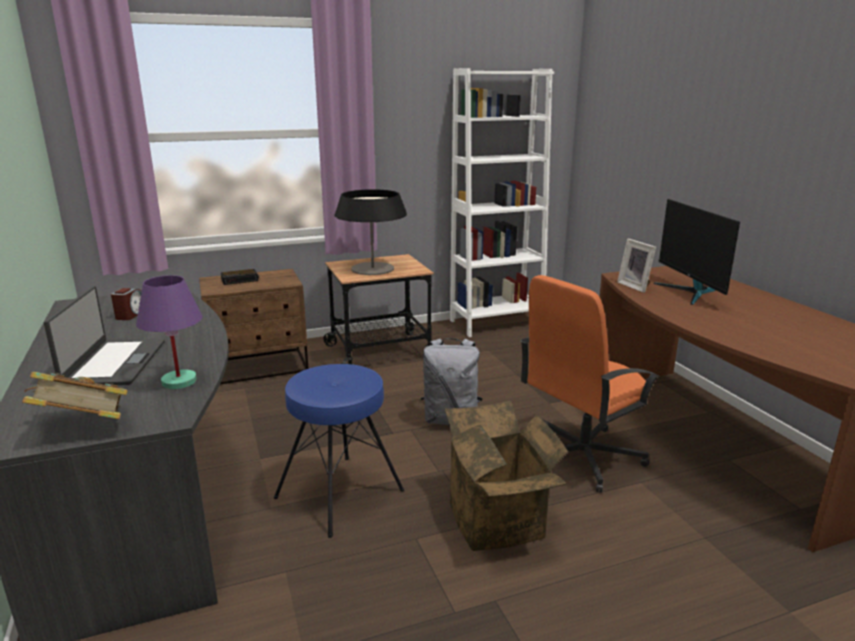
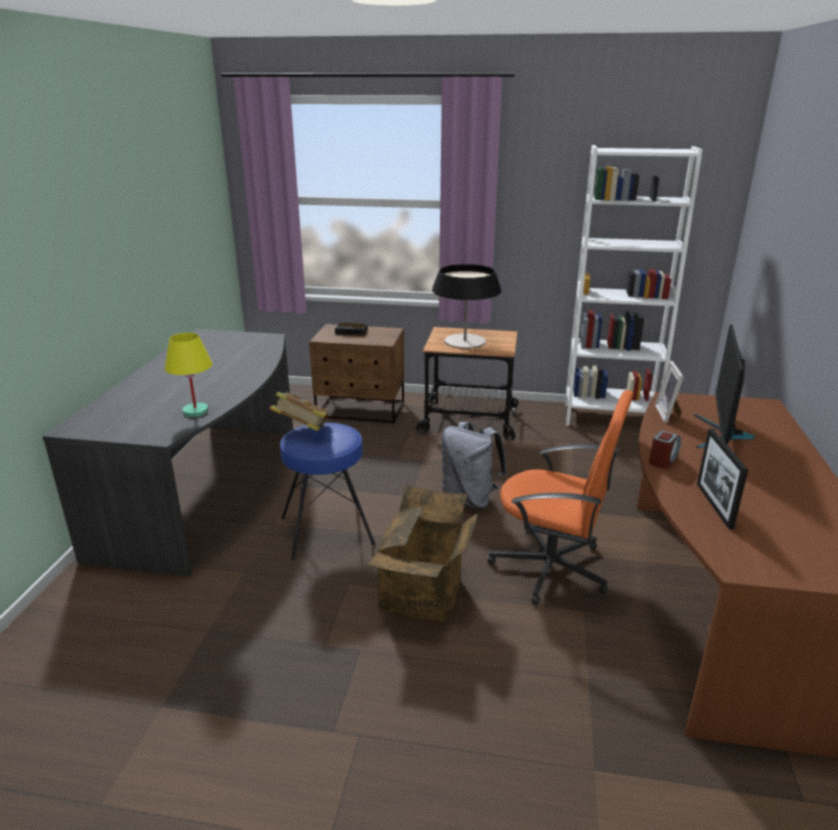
camera: 30 degrees right, 5 degrees up
(84, 427) = (114, 429): book -> book (302, 430)
(114, 363) = (176, 387): laptop -> none
(130, 314) = (225, 350): alarm clock -> alarm clock (663, 460)
(180, 381) = (196, 411): purple table lamp -> yellow table lamp
(580, 456) = (551, 568): orange office chair -> orange office chair turned 150 degrees counterclockwise
(765, 340) = (714, 505): none -> picture frame

